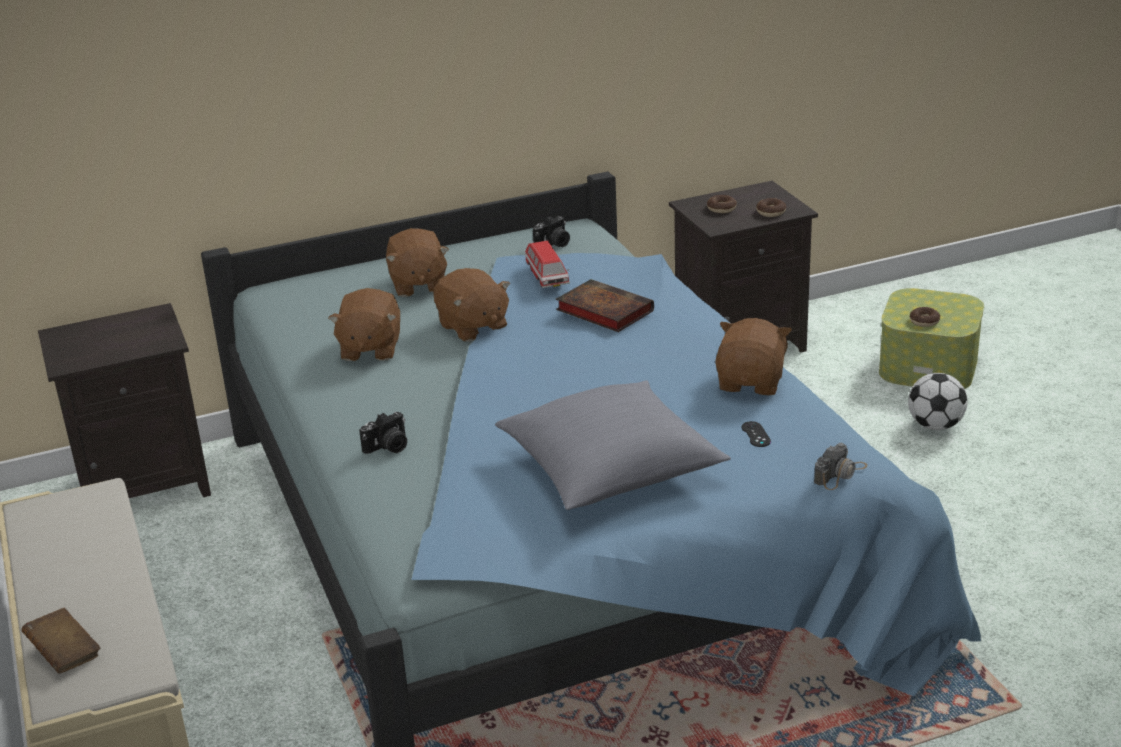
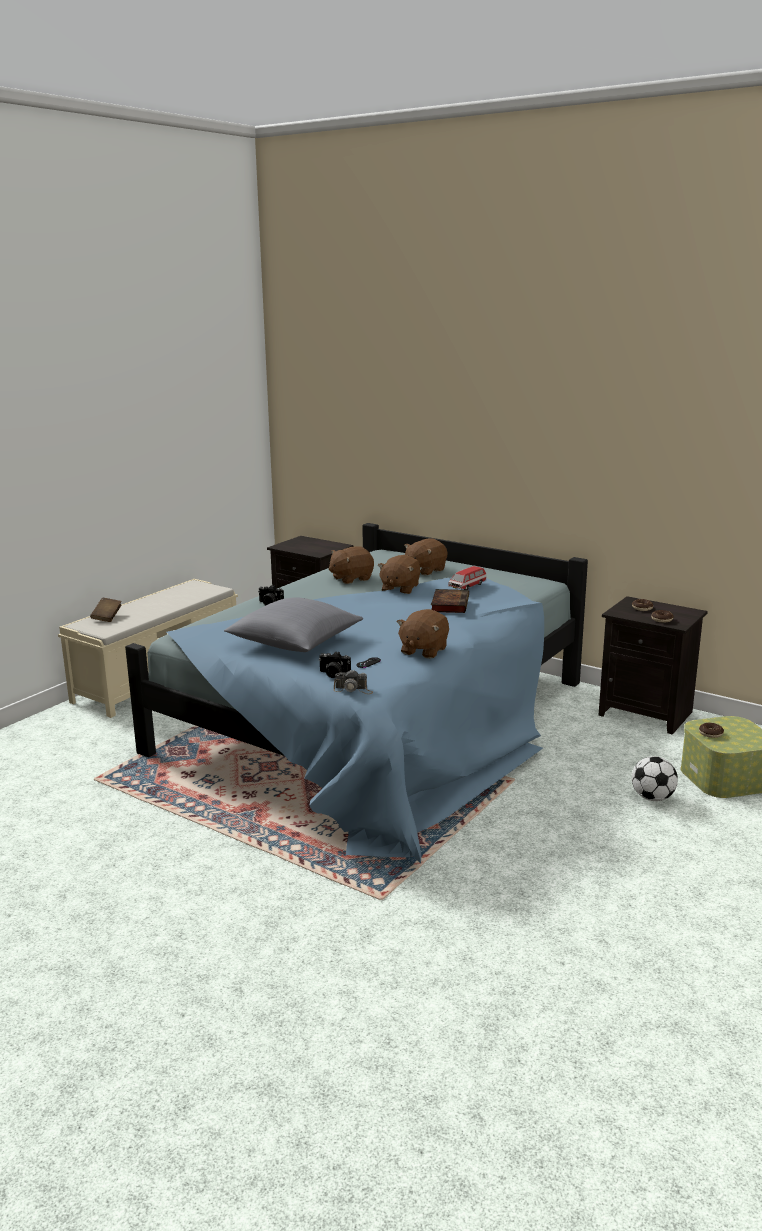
camera: 55 degrees right, 10 degrees down
(554, 244) = (513, 581): camera -> camera (333, 674)
(751, 382) = (423, 650): brown plush toy -> brown plush toy turned 135 degrees clockwise

